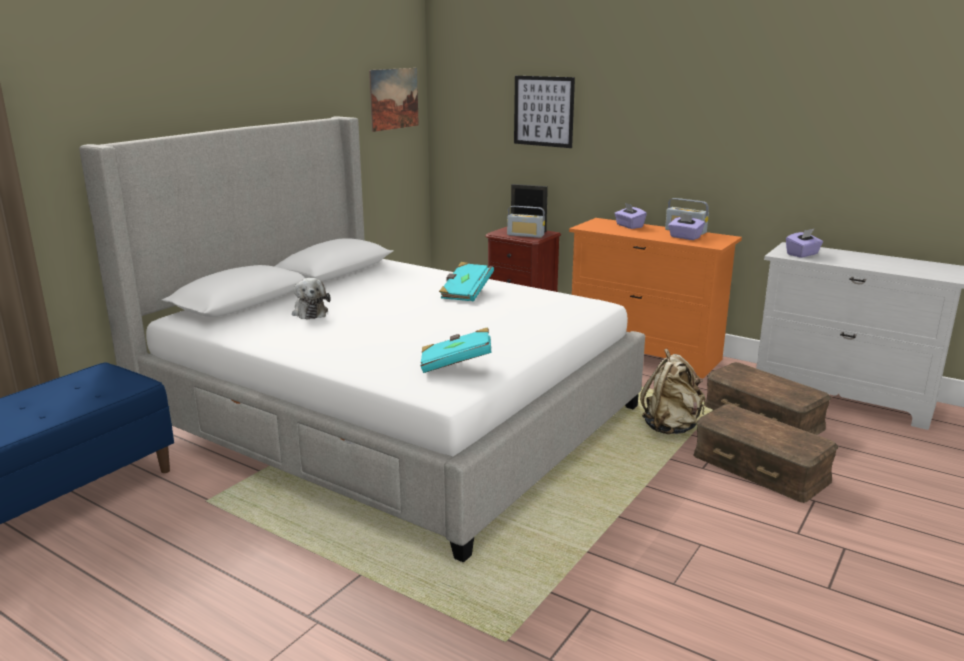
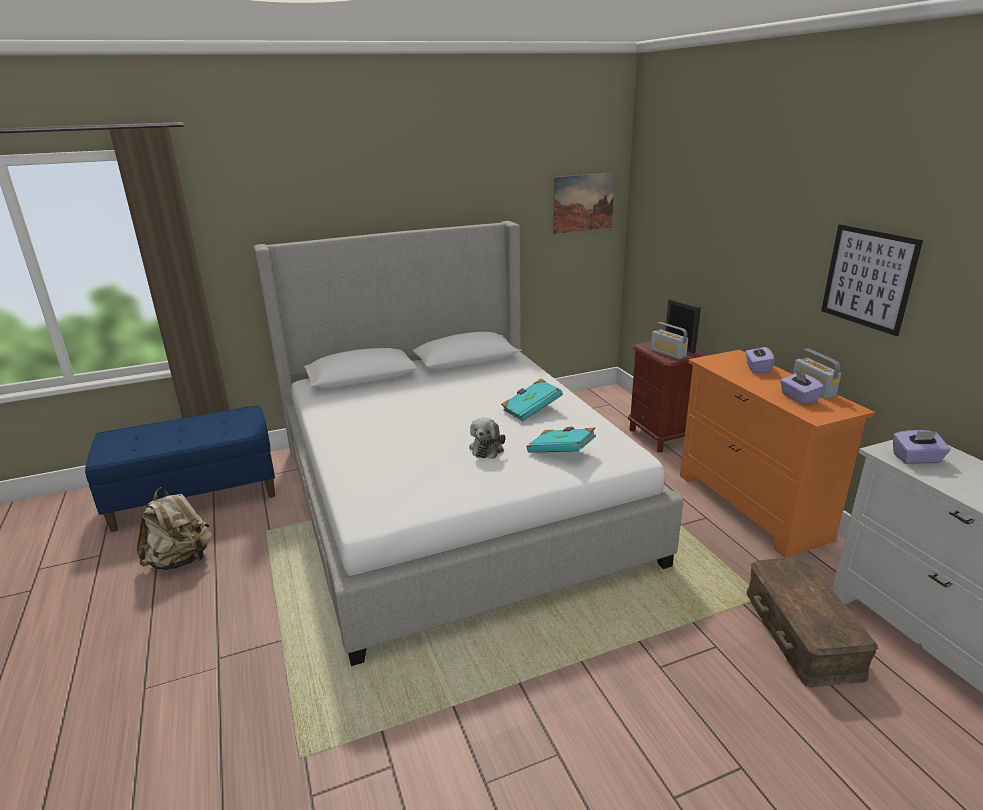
camera: 35 degrees right, 5 degrees up
(310, 312) = (392, 400): plush toy -> plush toy (487, 448)
(456, 364) = (409, 490): turquoise book -> turquoise book (561, 451)
(543, 111) = (711, 228): picture -> picture (868, 278)
(671, 427) = (681, 605): beige backpack -> beige backpack (181, 560)
(759, 468) = (723, 696): brown storage box -> none

